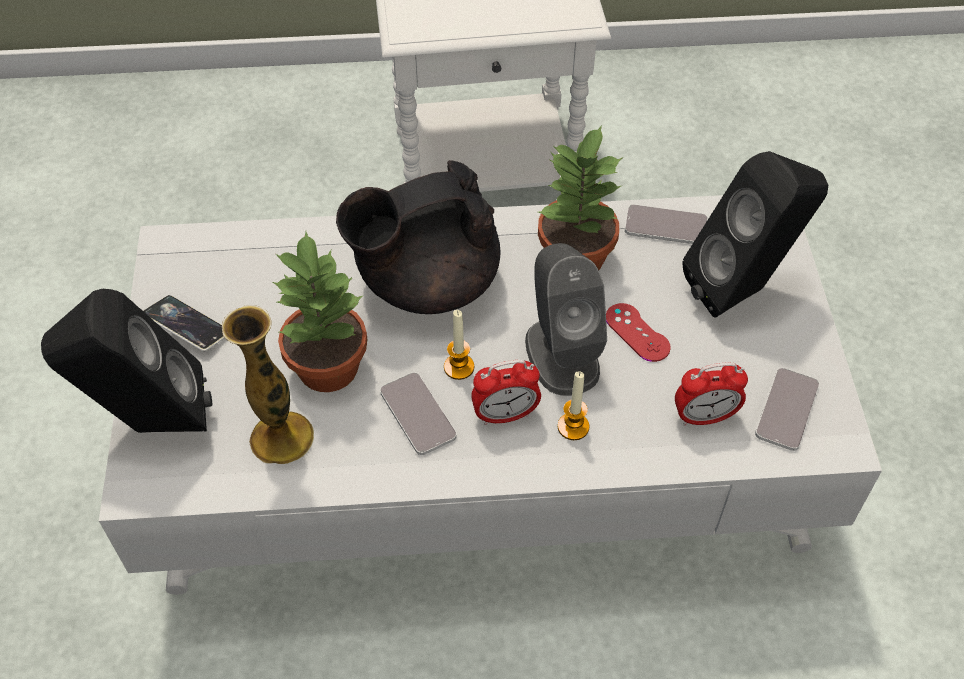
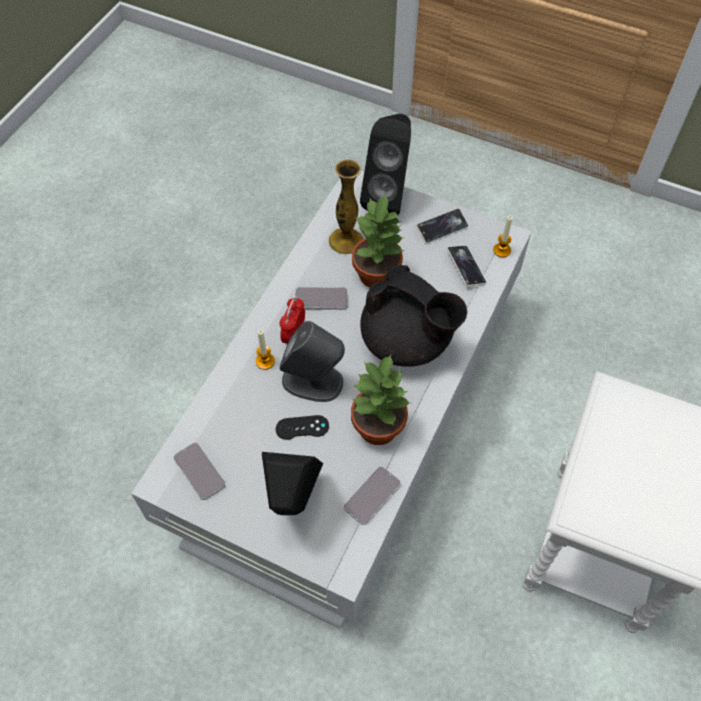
camera: 120 degrees right, 5 degrees up
(253, 270) = (466, 268): none -> phone
(425, 282) = (407, 341): black teapot -> black teapot turned 120 degrees clockwise
(459, 367) = (338, 330): candle -> candle (501, 250)
(637, 332) = (302, 427): red game controller -> black game controller
(704, 417) = (226, 426): alarm clock -> none

